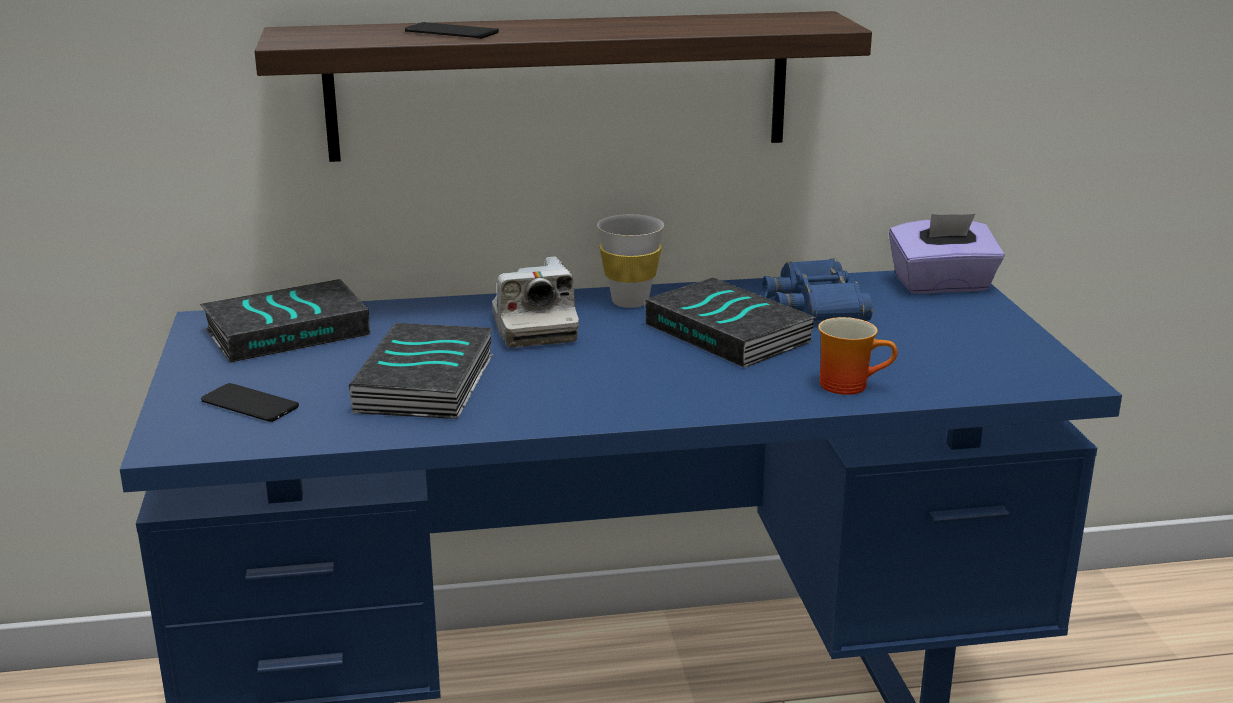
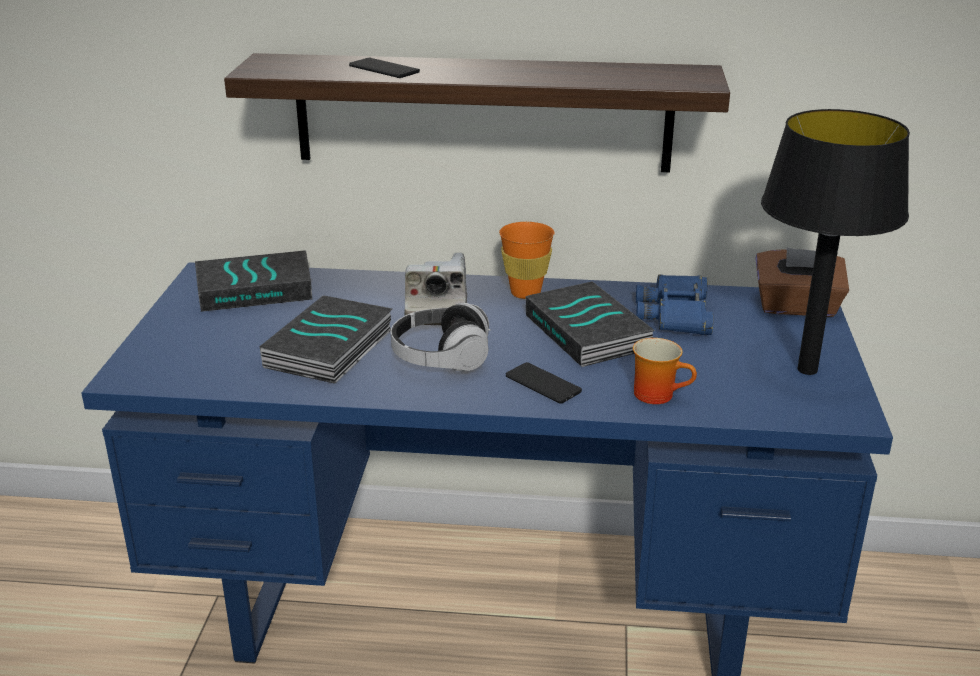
camera: 15 degrees right, 5 degrees up
(250, 404) = (195, 350): phone -> phone (543, 384)
(572, 378) = (441, 358): none -> headphones
(630, 301) = (525, 293): white cup -> orange cup
(942, 285) = (796, 307): purple tissue box -> brown tissue box
(993, 343) = (807, 370): none -> black table lamp

